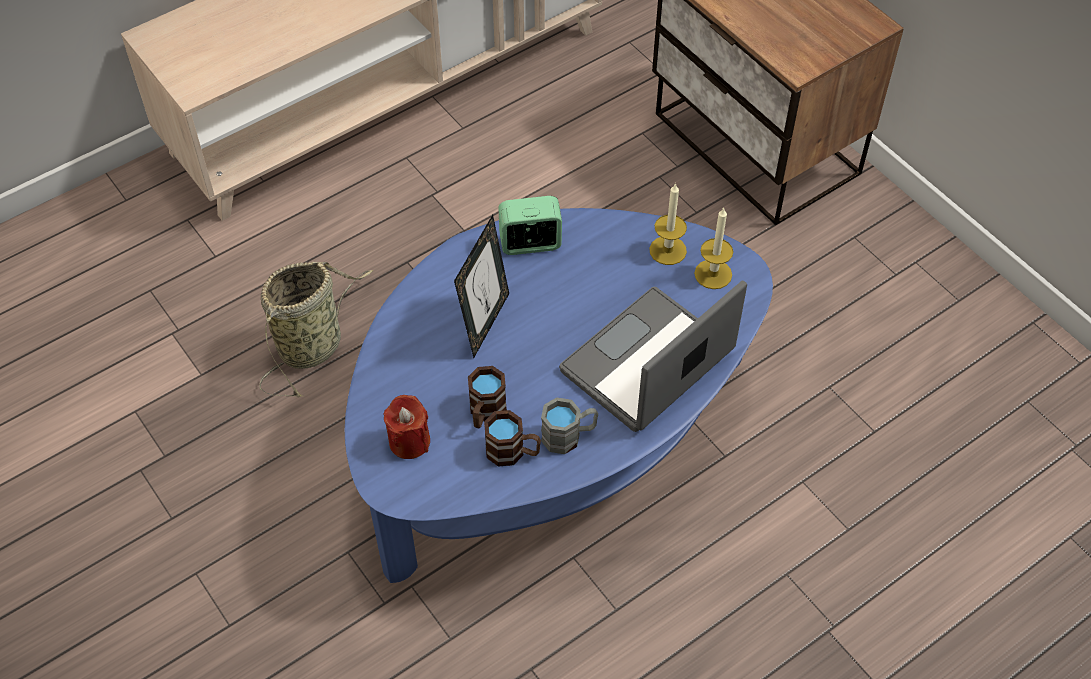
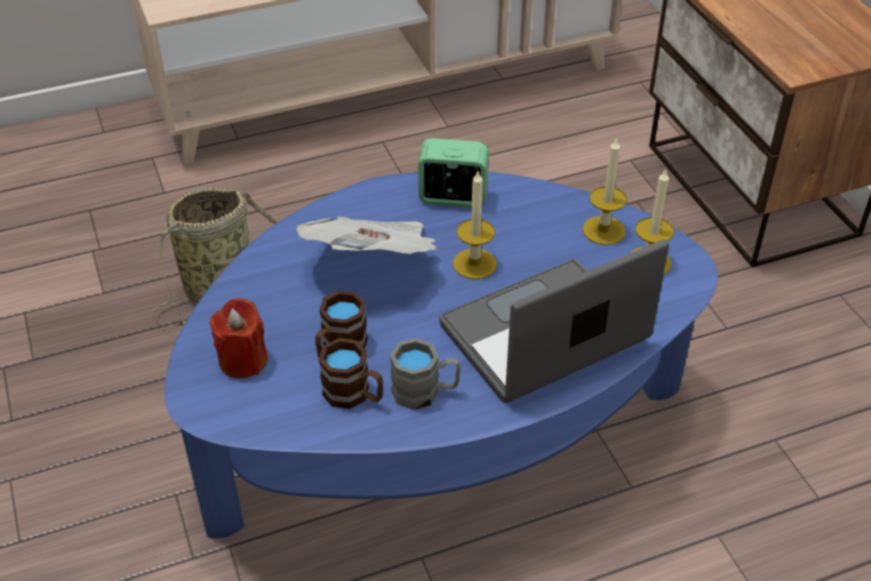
camera: 15 degrees right, 10 degrees down
(485, 323) = (374, 262): picture frame -> newspaper
(570, 306) = (474, 264): none -> candle

